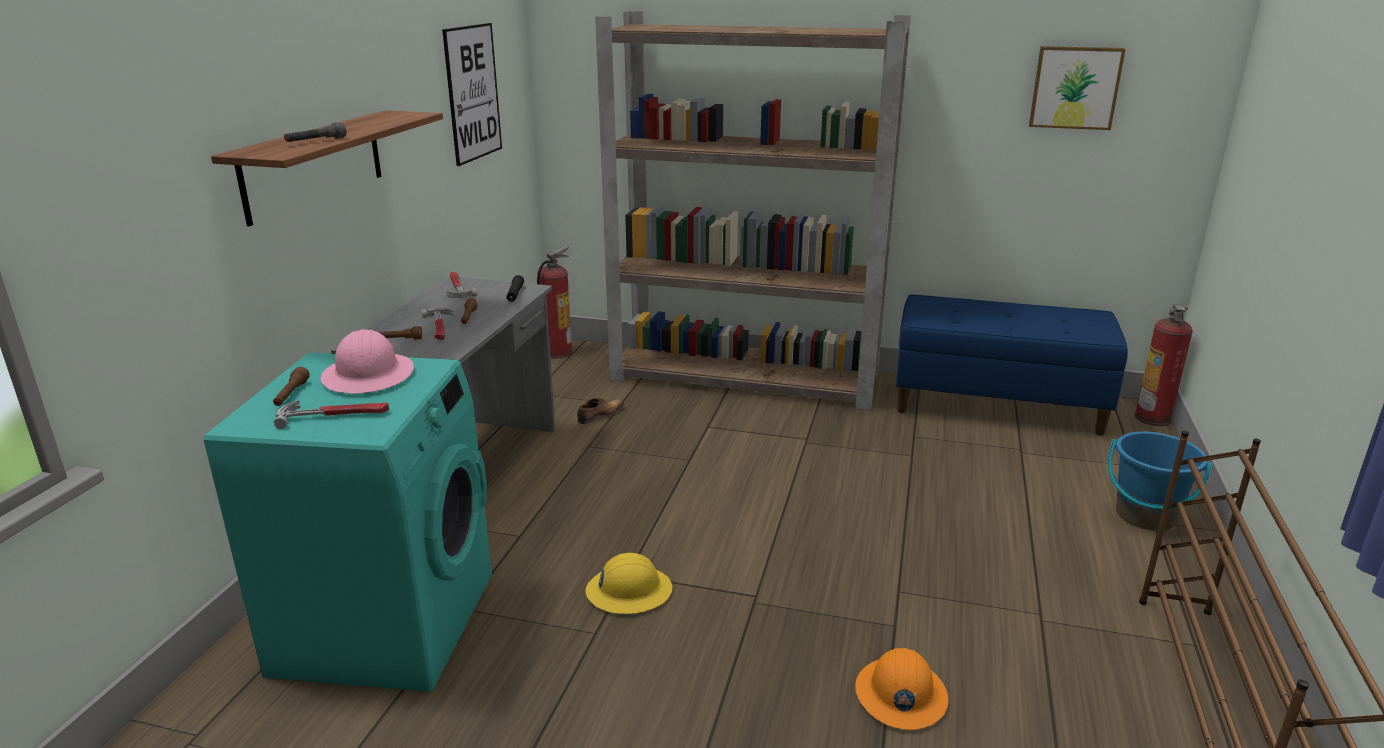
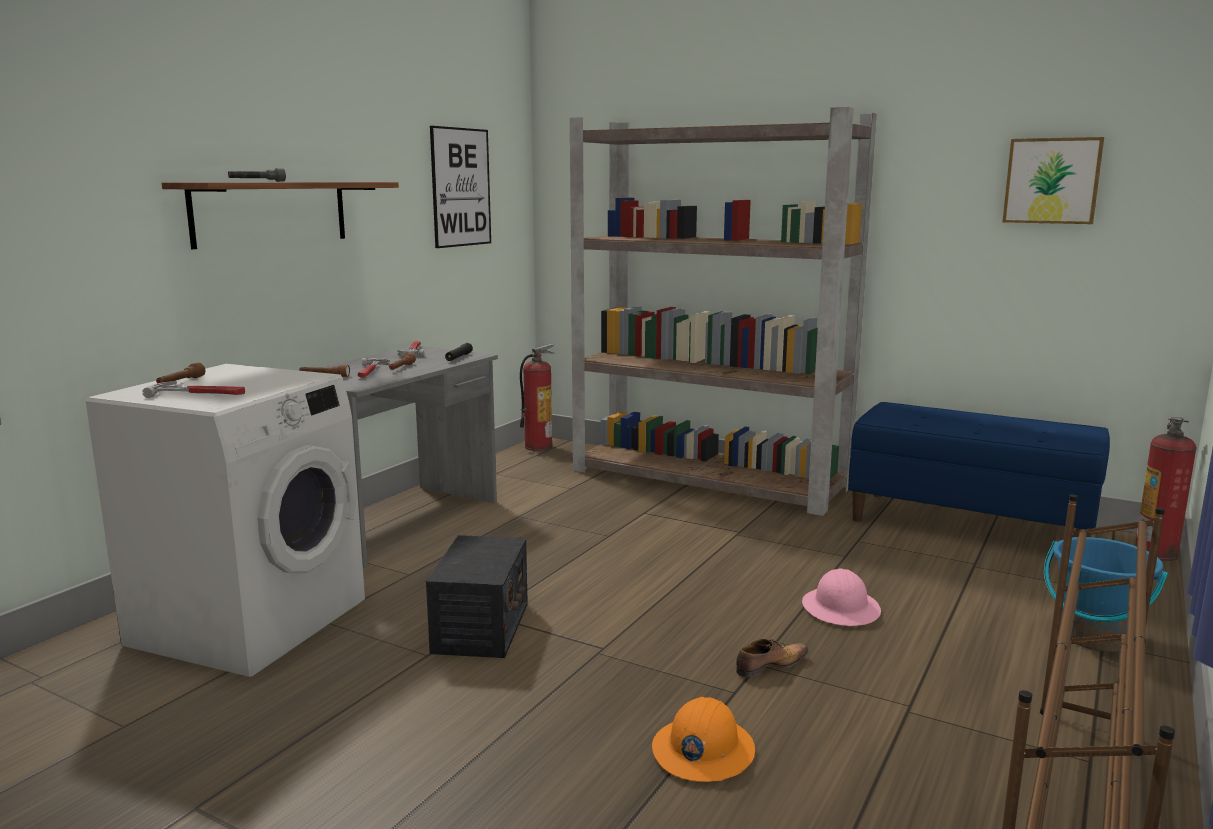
camera: 15 degrees right, 10 degrees down
(369, 375) = (255, 377): pink hard hat -> pink hard hat (841, 609)
(390, 621) = (253, 621): turquoise washing machine -> white washing machine
(599, 415) = (545, 495): shoe -> shoe (769, 666)
(629, 591) = (481, 628): yellow hard hat -> radio

